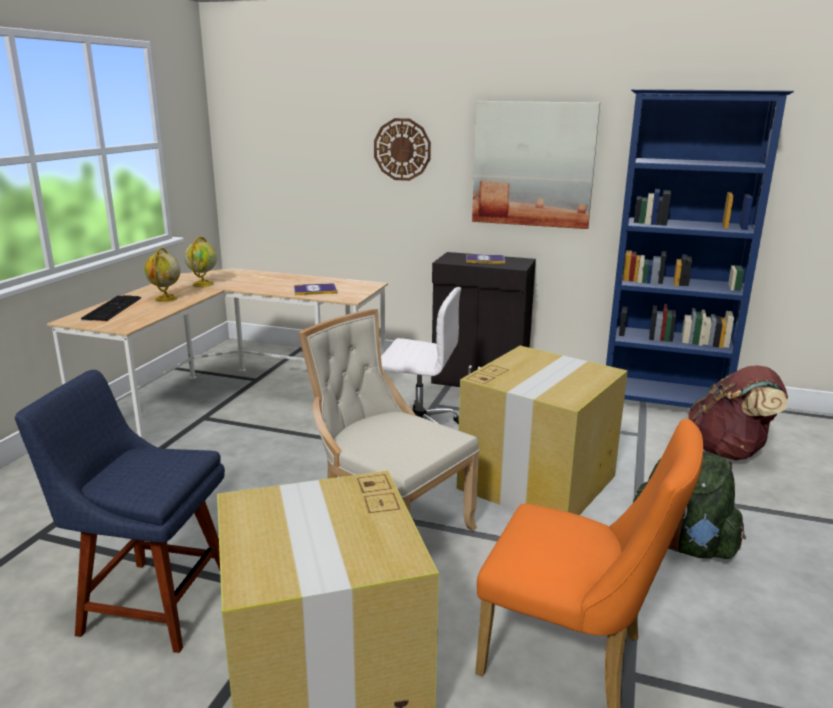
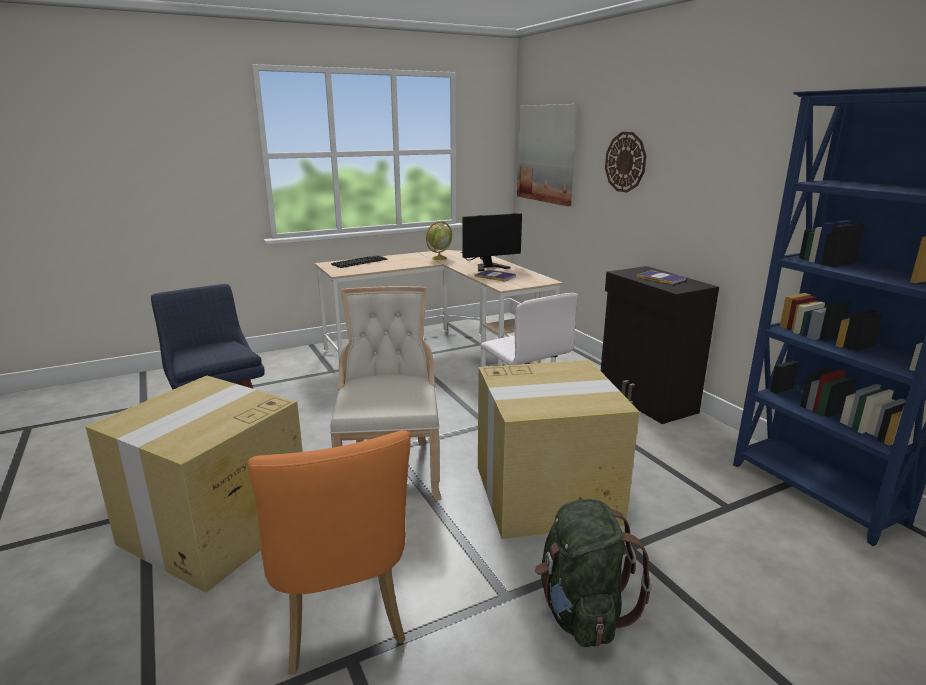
camera: 45 degrees right, 0 degrees up
(166, 299) = (397, 262): globe -> none
(274, 281) = (486, 265): none -> monitor
(533, 164) = (730, 182): picture -> picture (546, 154)
(729, 452) = (812, 572): brown backpack -> none

